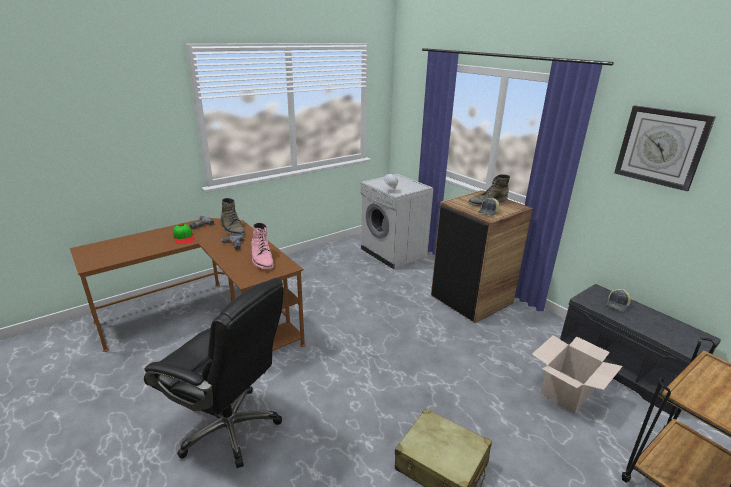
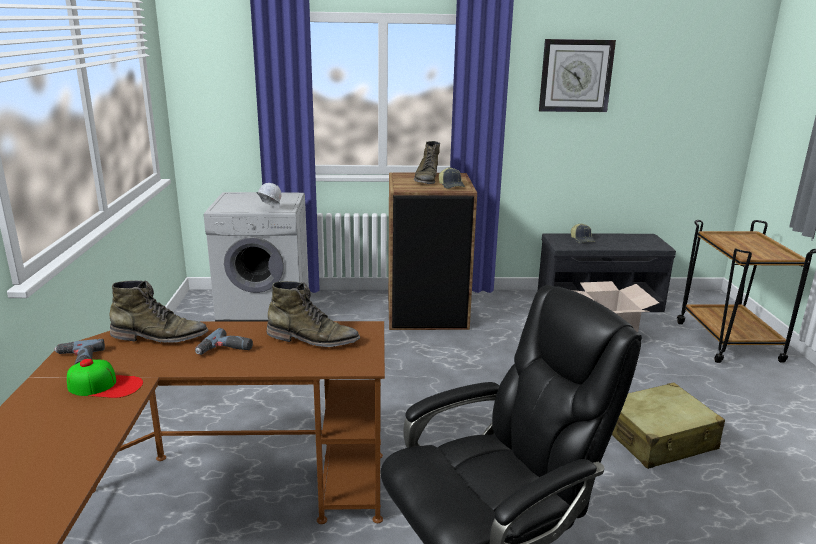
camera: 55 degrees left, 5 degrees down
(262, 259) = (313, 339): pink boot -> green boot

